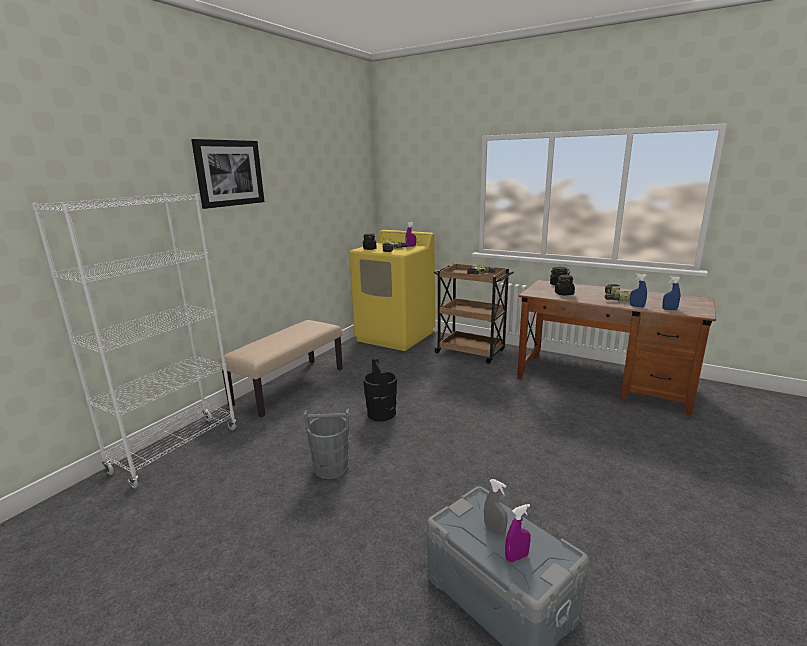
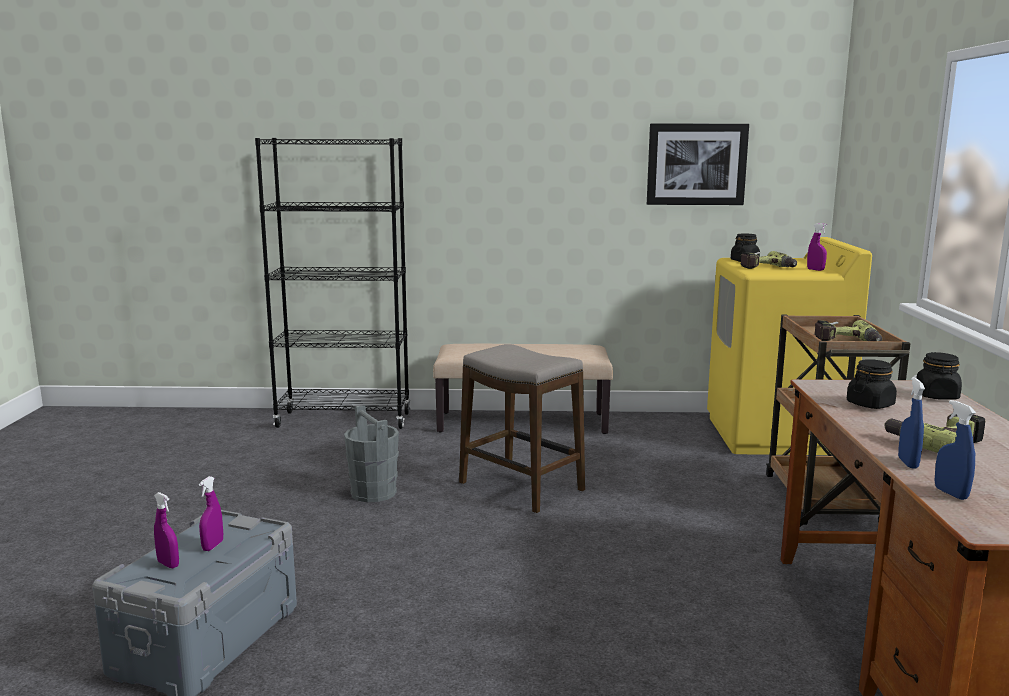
camera: 60 degrees right, 5 degrees down
(176, 450) = (344, 420): white bookcase -> black bookcase
(229, 173) = (502, 119): picture -> picture (696, 164)
(381, 413) = (521, 486): black bucket -> stool
(494, 529) = (213, 546): grey spray bottle -> purple spray bottle

